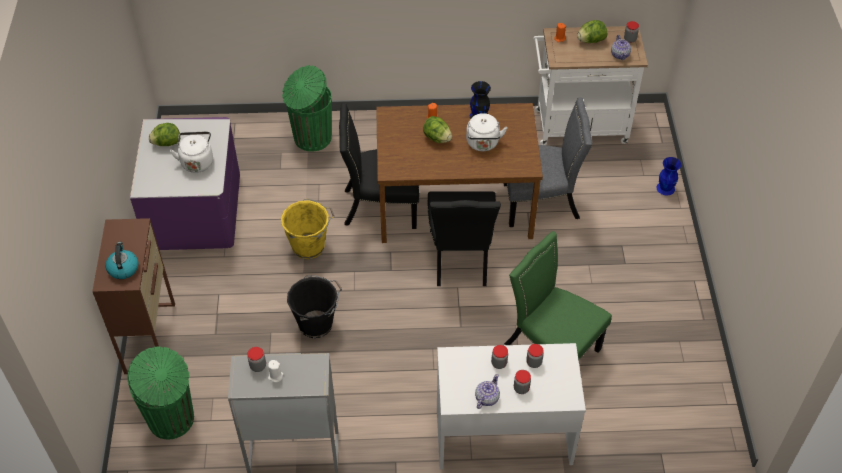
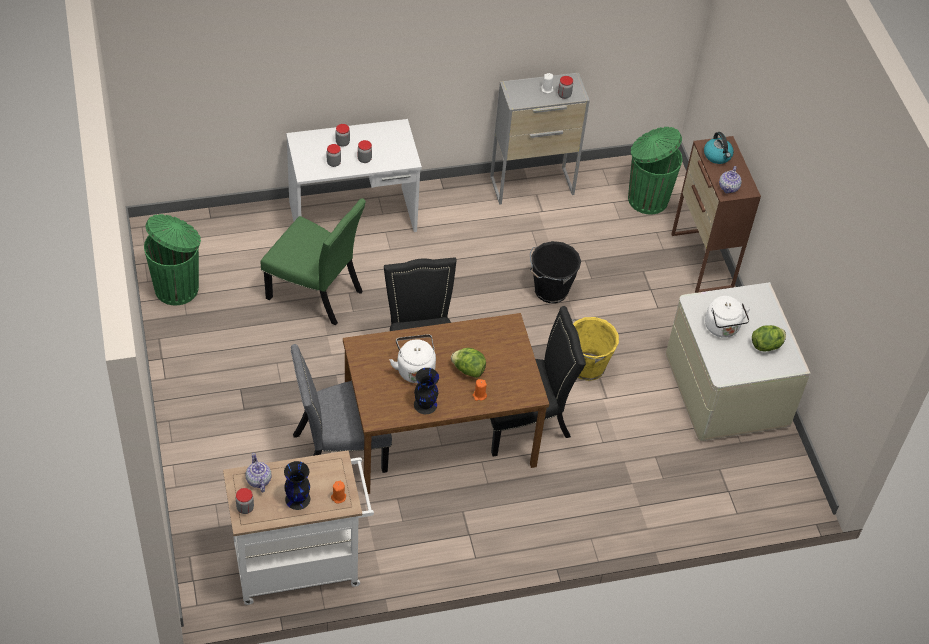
camera: 165 degrees right, 0 degrees up
(194, 212) = (725, 391): purple nightstand -> beige nightstand
(311, 138) = (634, 503): green trash can -> green trash can (178, 288)
(486, 398) = (371, 133): teapot -> teapot (729, 187)
(591, 41) = (297, 498): lettuce -> black vase
(666, 188) = (189, 488): blue vase -> none

